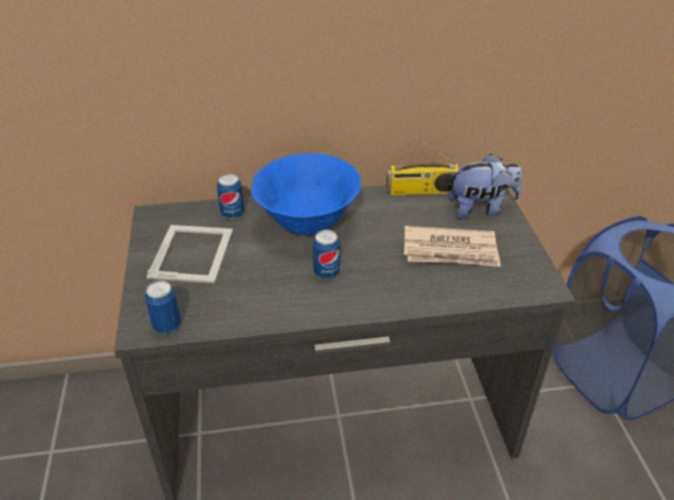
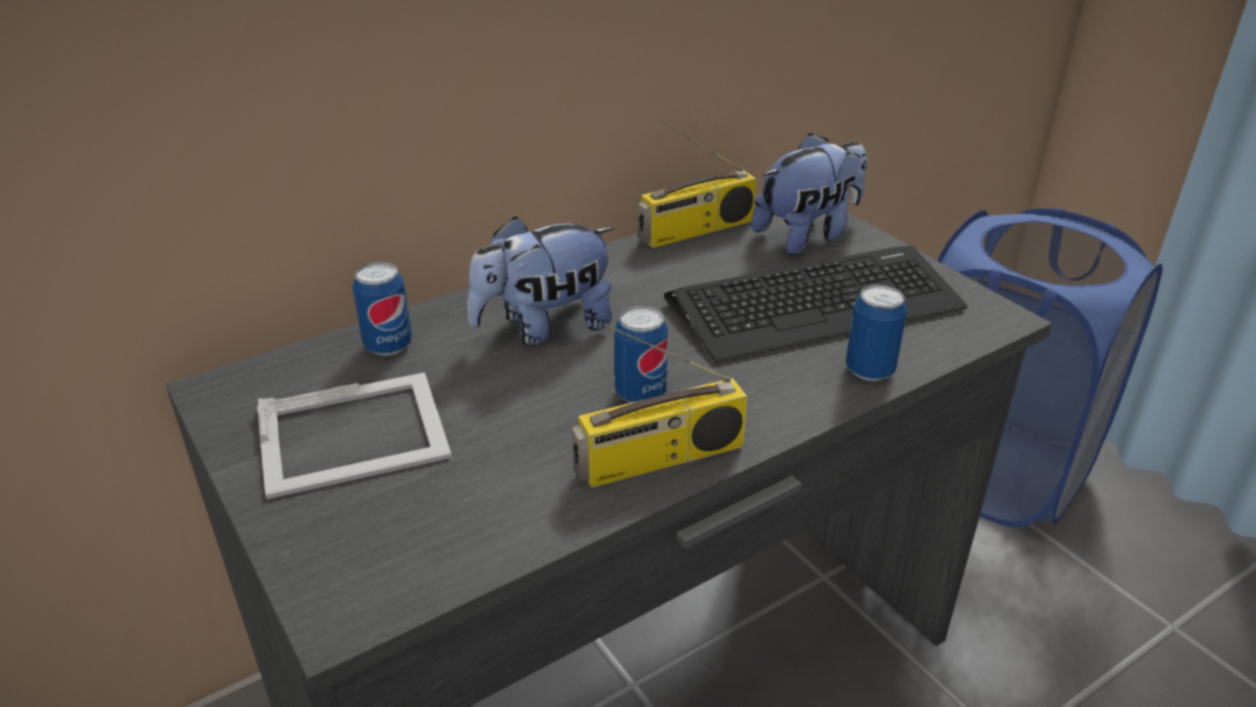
camera: 25 degrees left, 5 degrees down
(167, 325) = (396, 584): can -> can (869, 370)
(192, 252) = (355, 433): picture frame -> picture frame turned 90 degrees clockwise
(307, 224) = (544, 327): blue bowl -> plush toy
(311, 308) = (659, 459): none -> radio
(451, 250) = (815, 304): newspaper -> keyboard

